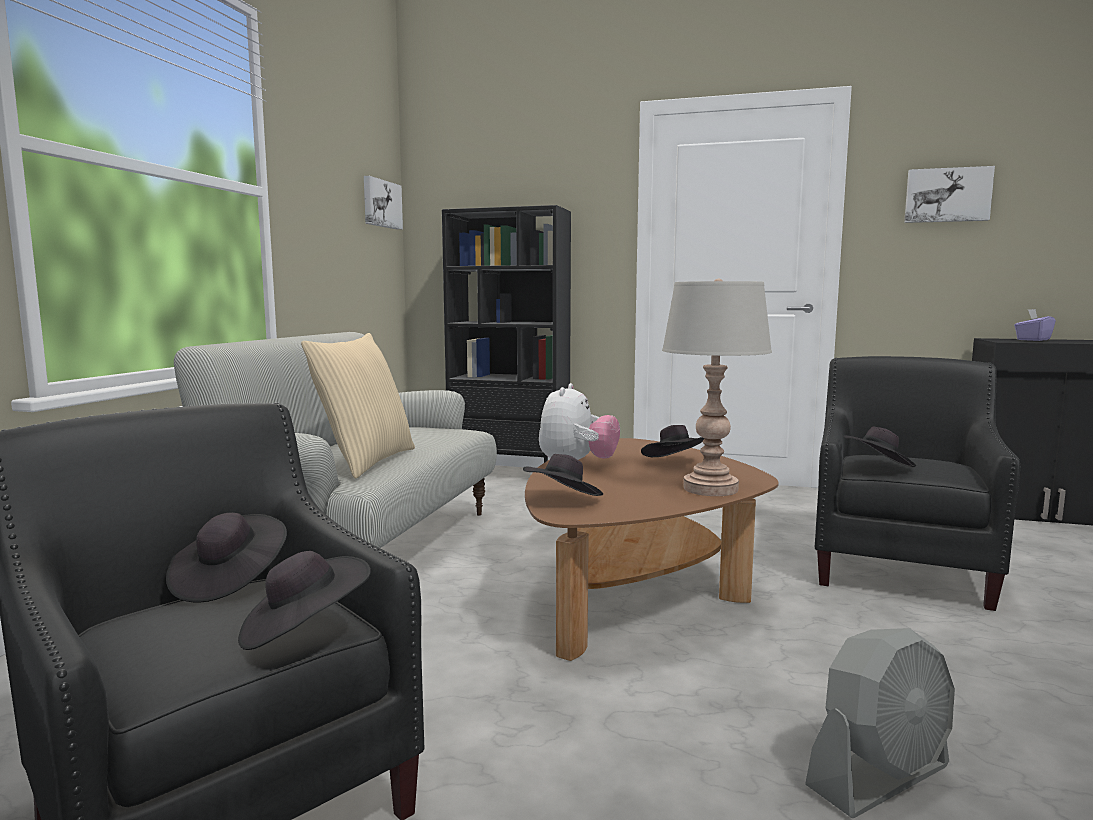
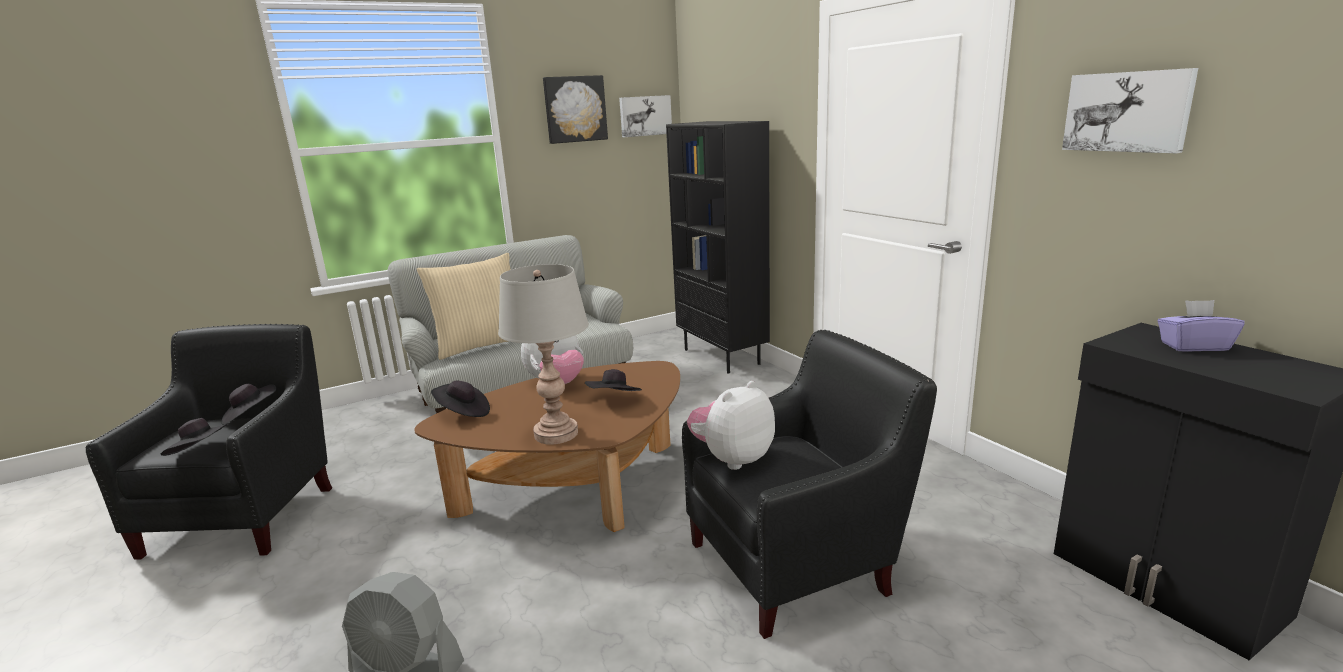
camera: 45 degrees right, 10 degrees up
(330, 177) = (575, 109): none -> picture
(878, 467) = (732, 458): black hat -> plush toy

